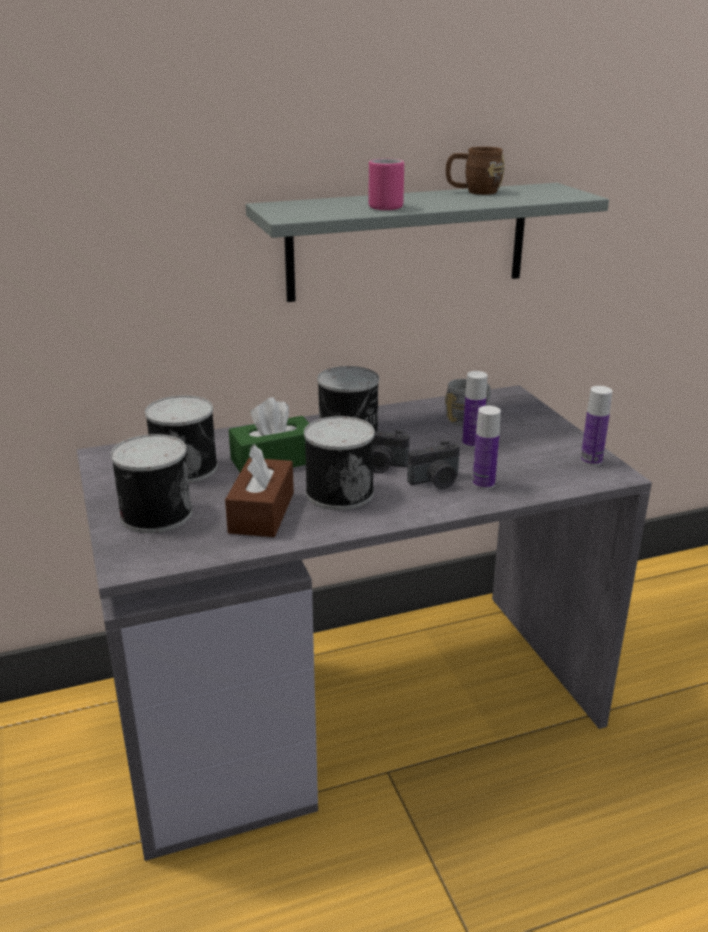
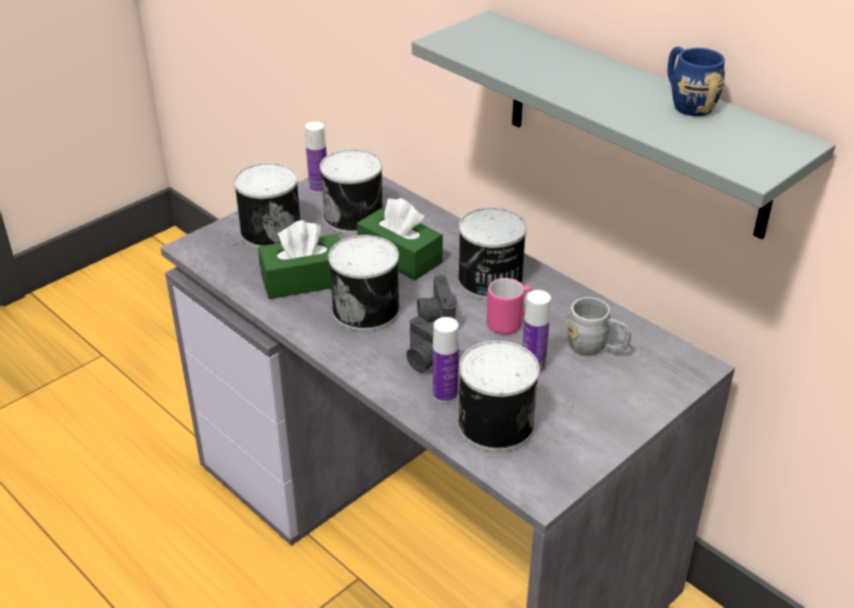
camera: 65 degrees right, 10 degrees up
(262, 512) = (304, 280): brown tissue box -> green tissue box
(385, 206) = (544, 72): pink mug -> pink mug (510, 323)
(473, 192) = (686, 102): brown mug -> blue mug
(531, 473) = (493, 423): none -> can
(591, 461) = (561, 465): bottle -> bottle (319, 188)

